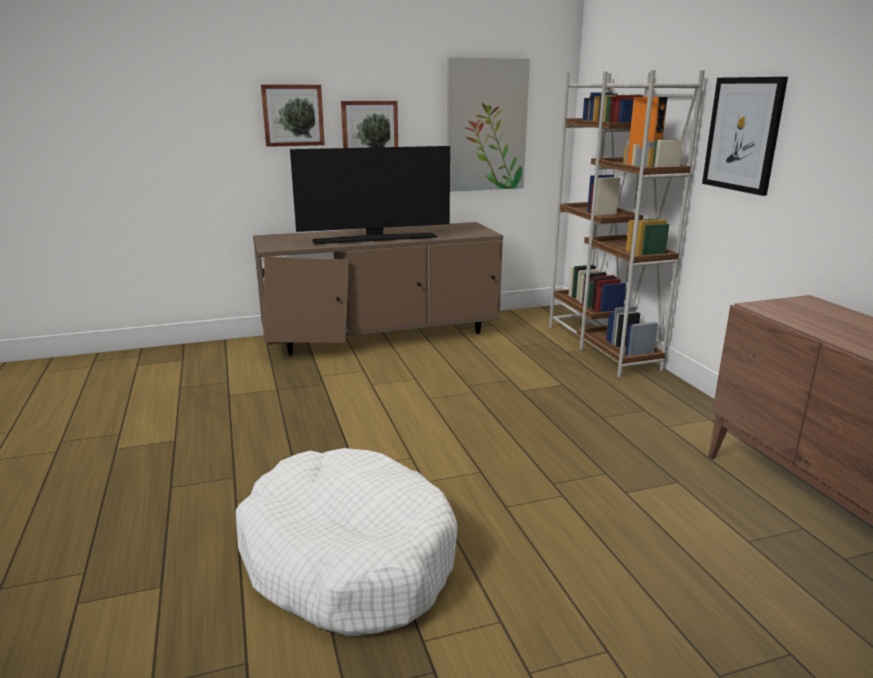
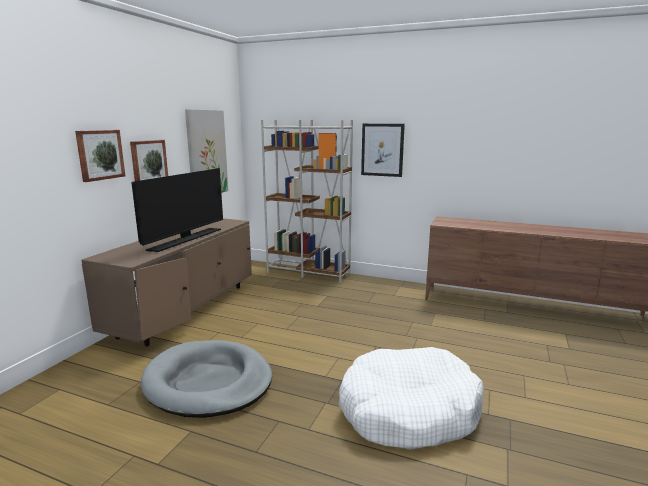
camera: 50 degrees left, 5 degrees down
(263, 410) = (208, 382): none -> grey dog bed

